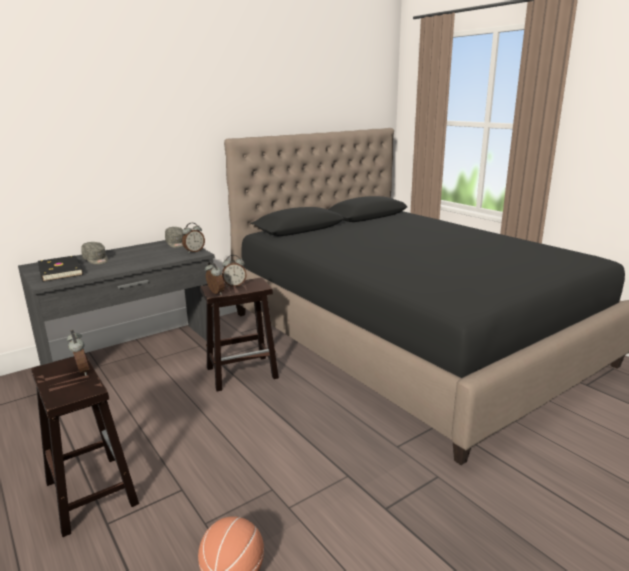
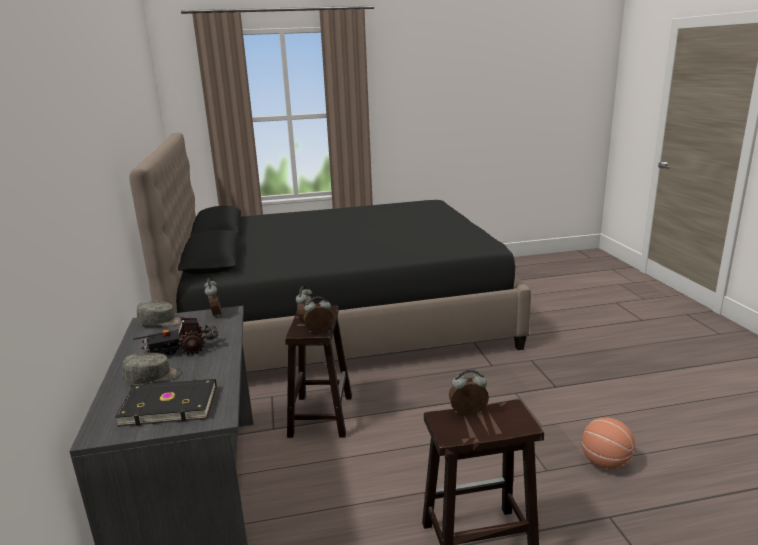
camera: 65 degrees left, 0 degrees up
(135, 257) = (181, 350): none -> toy truck

